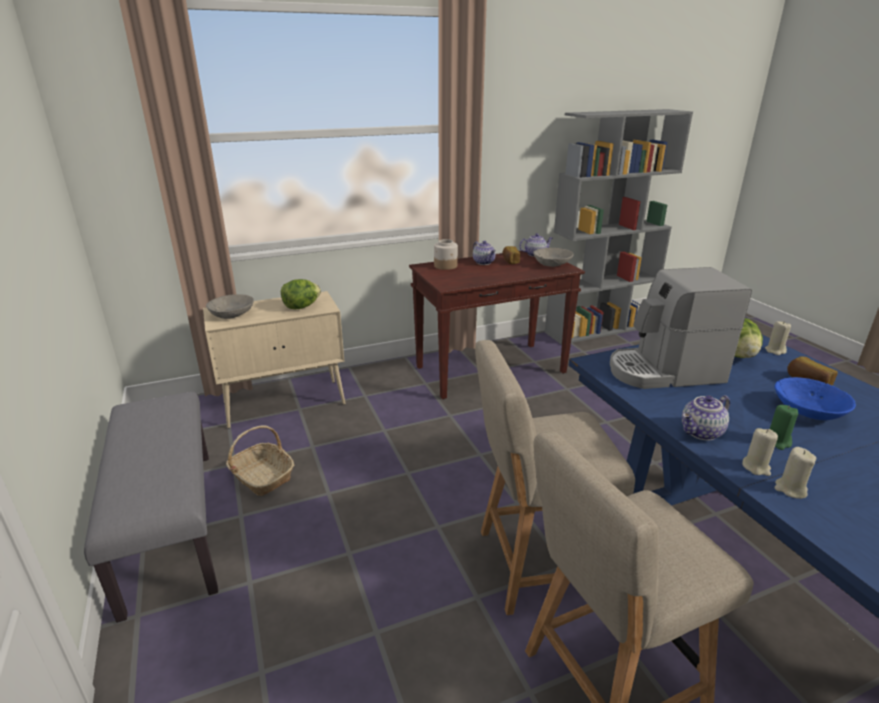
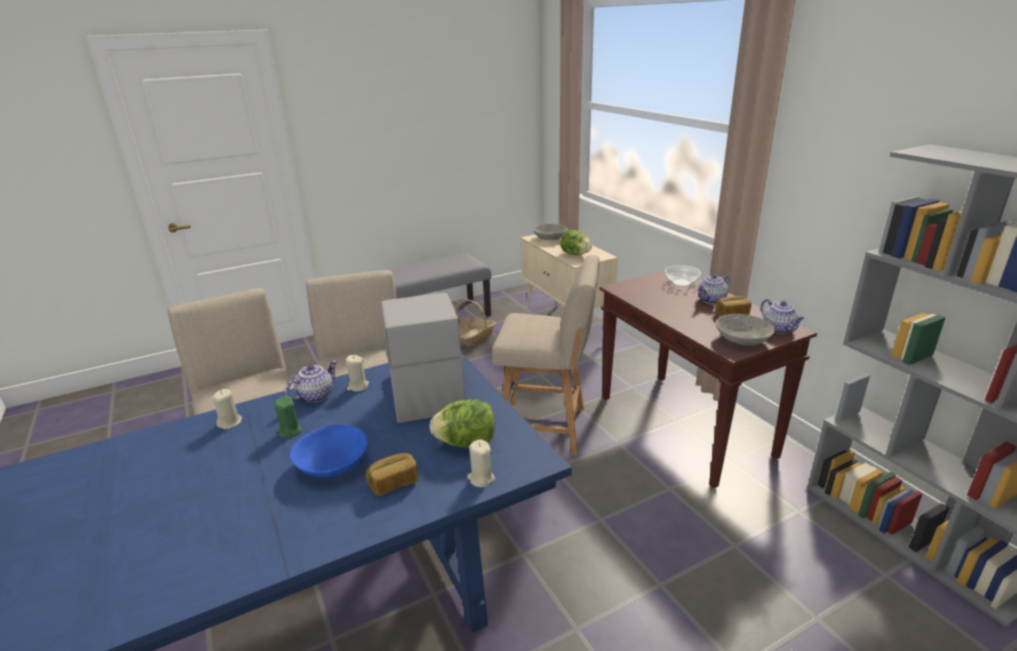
camera: 85 degrees right, 0 degrees up
(446, 266) = (681, 283): jar -> bowl
(484, 435) = (547, 427): none -> beige chair
(702, 433) = (315, 395): teapot -> teapot turned 75 degrees clockwise
(756, 467) = (262, 413): beige candle -> beige candle (358, 386)

